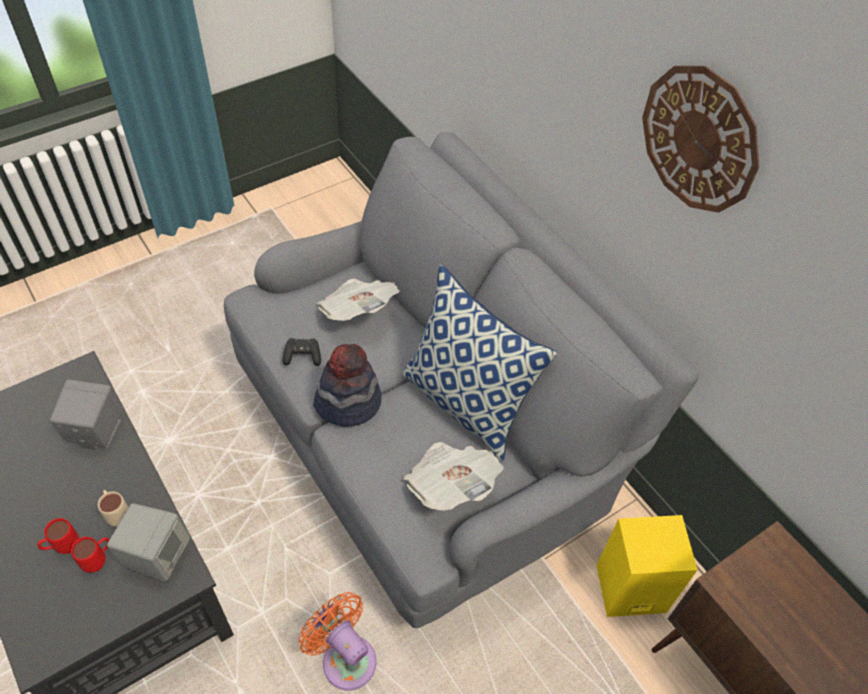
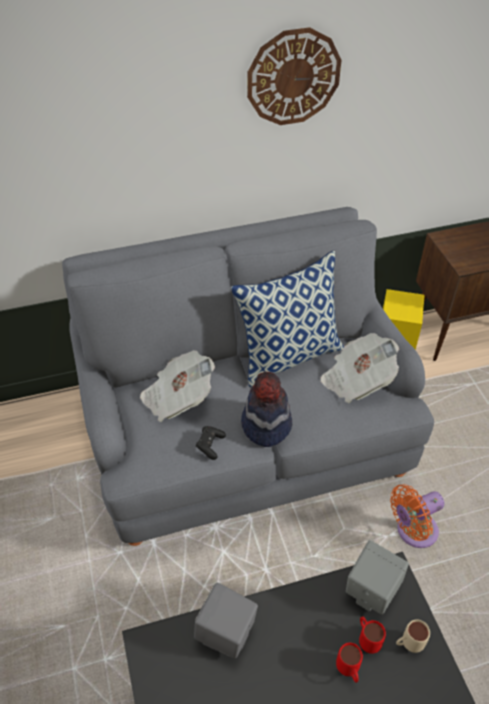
camera: 70 degrees left, 5 degrees down
(118, 515) = (324, 621): beige mug -> beige mug (408, 645)

